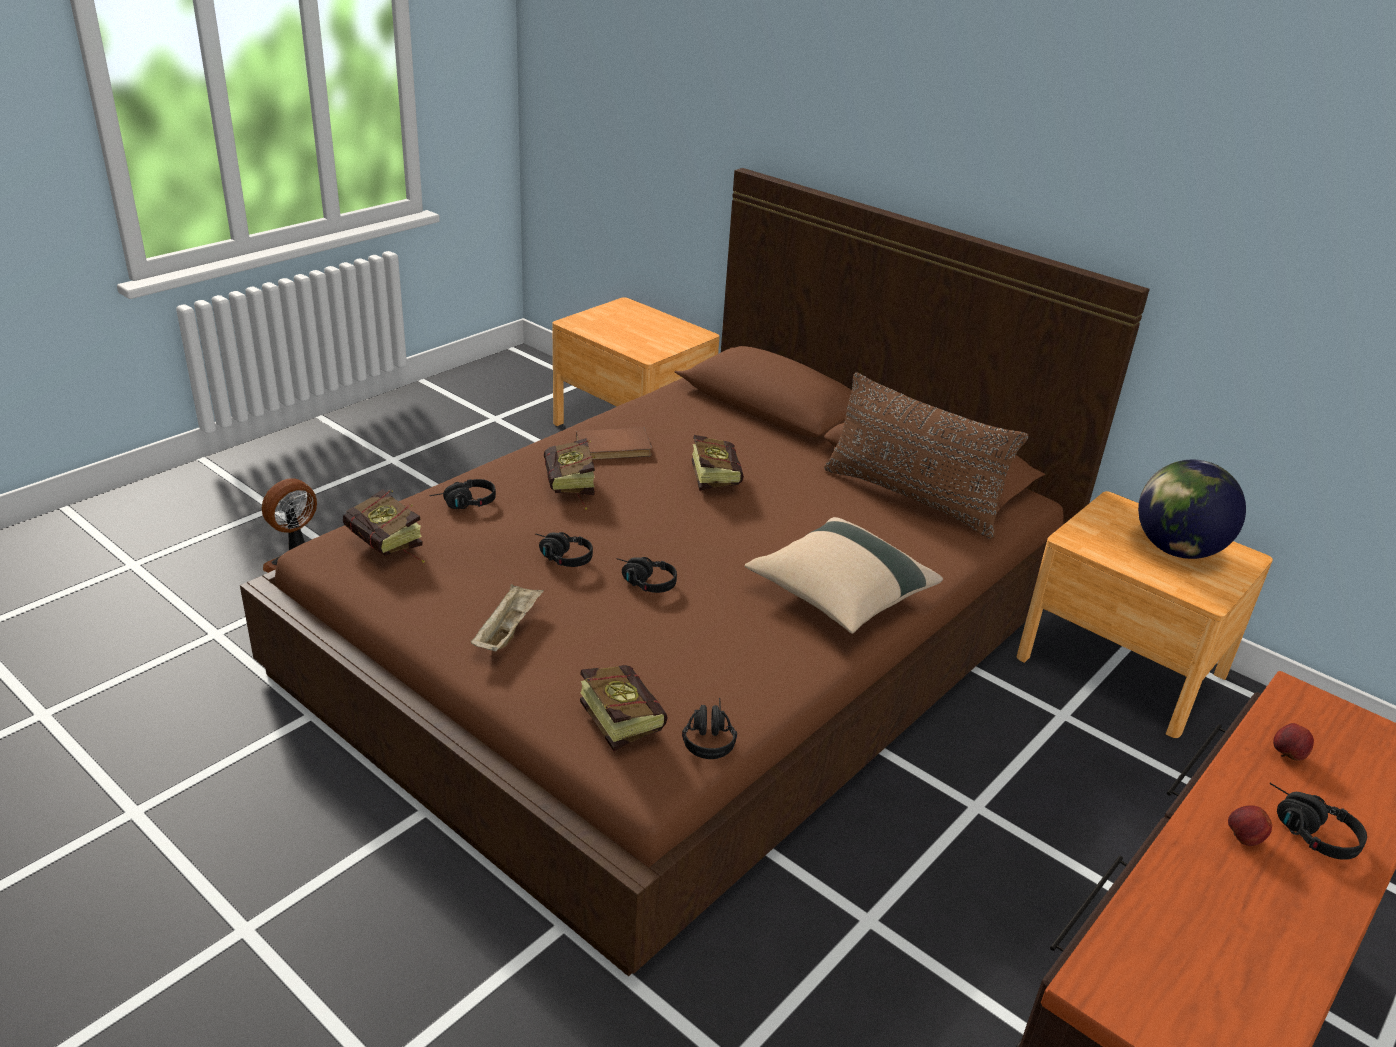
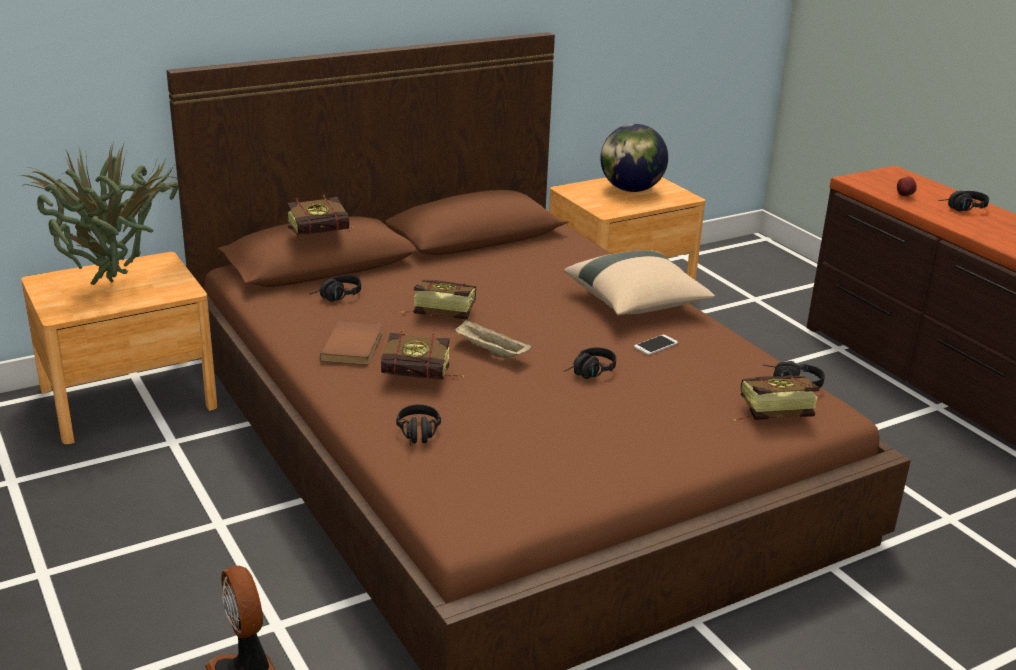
camera: 70 degrees left, 5 degrees down
(389, 548) = (487, 485): book -> book (325, 235)
(507, 631) = (643, 443): beige tray -> beige tray (489, 351)
(560, 557) = (540, 400): black headphones -> black headphones (336, 297)
(637, 329) = (116, 285): none -> potted plant
(738, 620) = (656, 345): none -> phone
(912, 498) = (514, 249): brown pillow -> none
(1243, 839) = (970, 222): apple -> none

